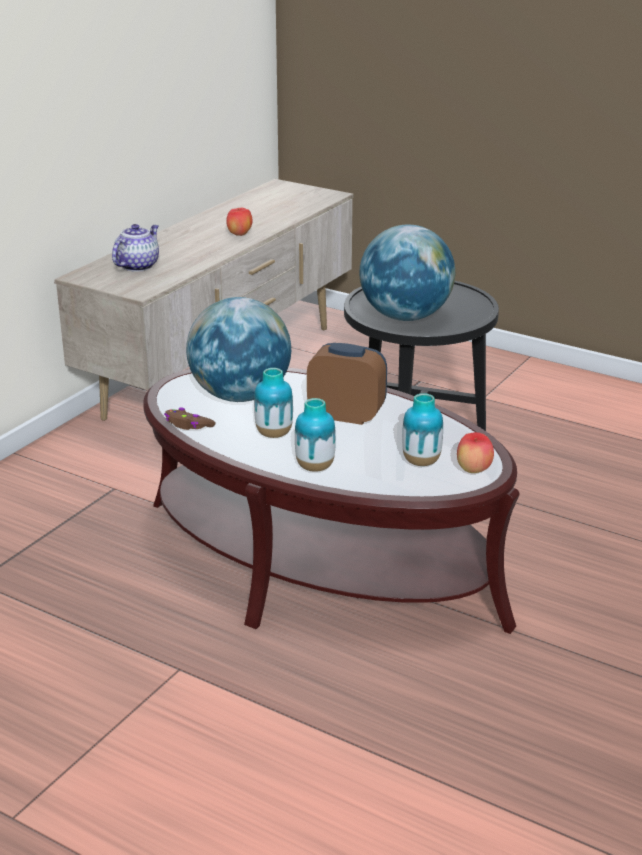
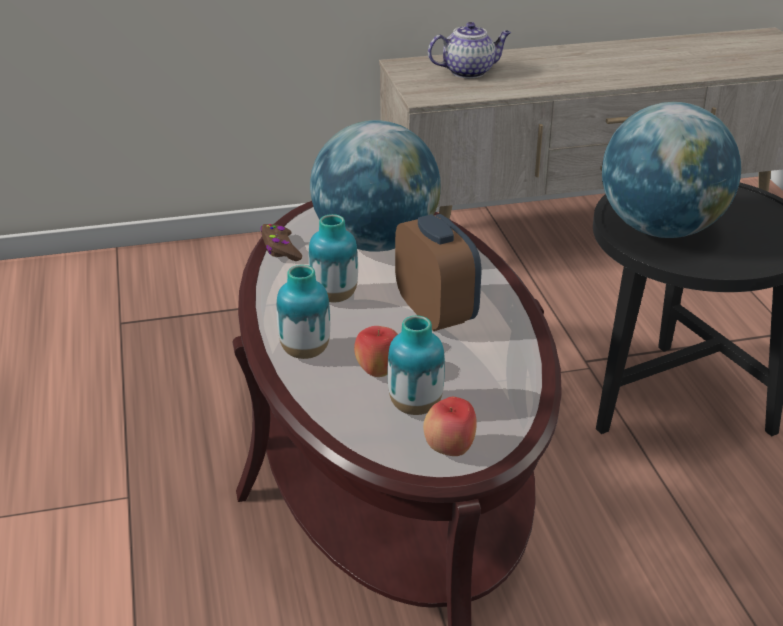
camera: 45 degrees right, 5 degrees up
(239, 234) = (625, 73): apple -> apple (378, 372)

